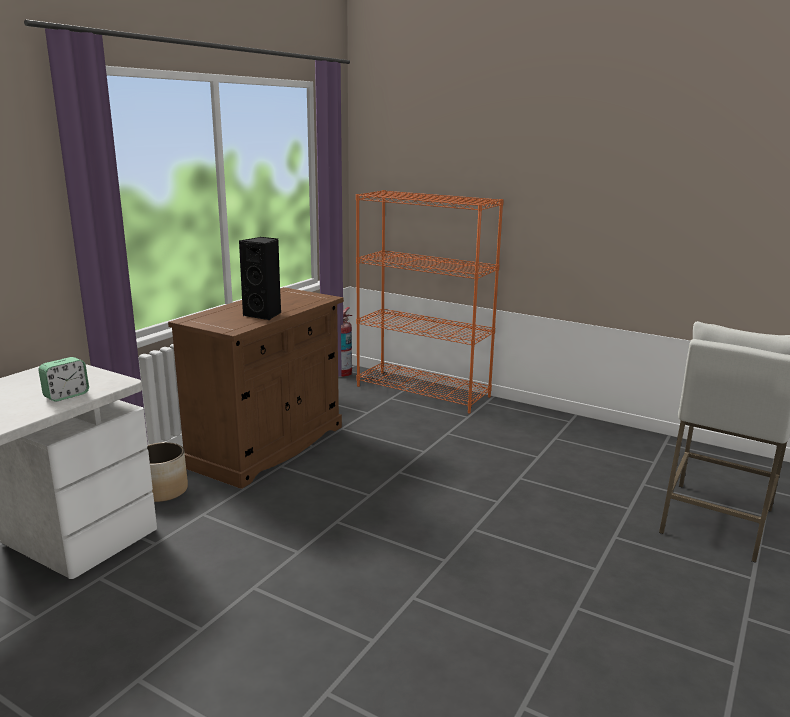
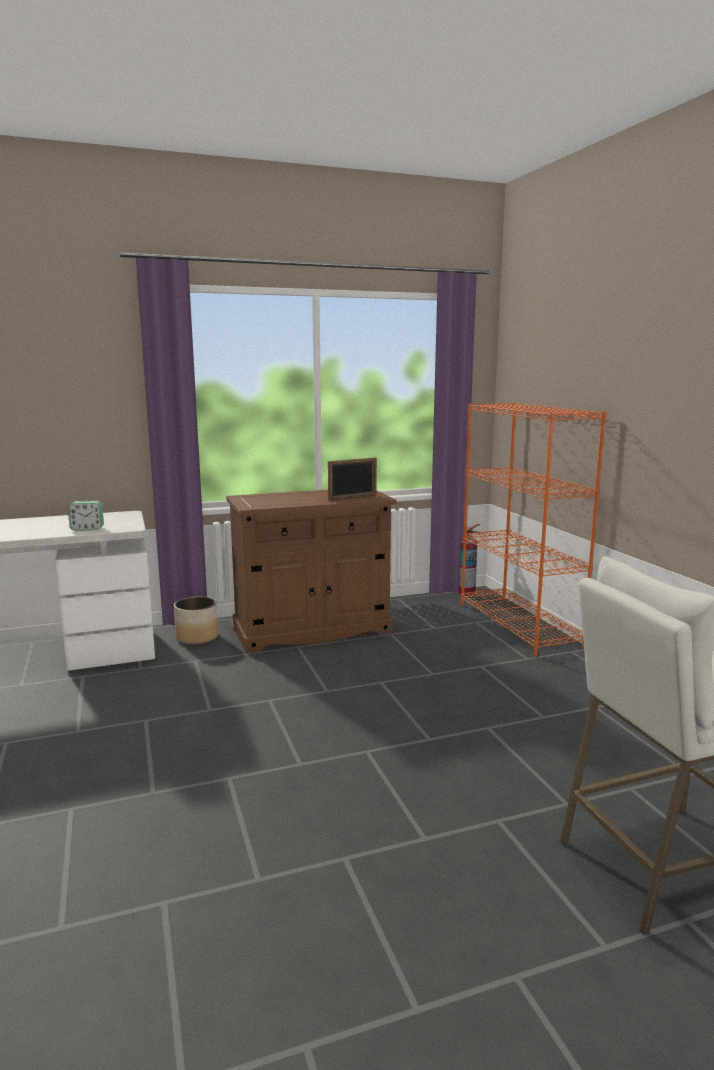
camera: 40 degrees right, 5 degrees down
(264, 315) = (298, 501): black speaker -> none
(303, 302) = (352, 498): none -> picture frame

